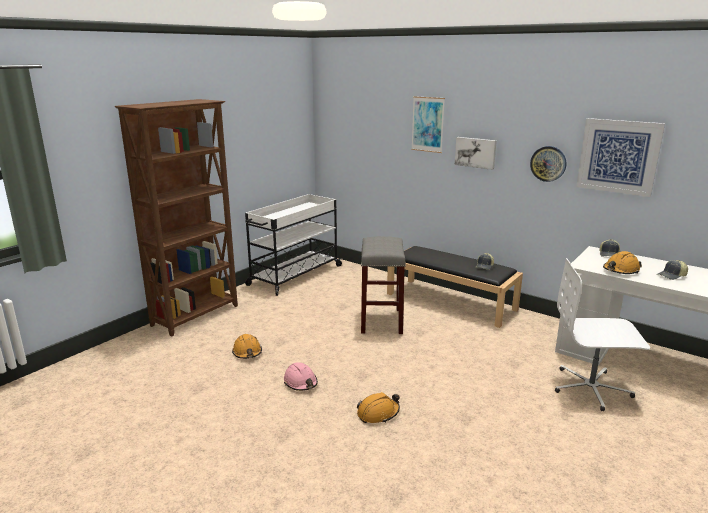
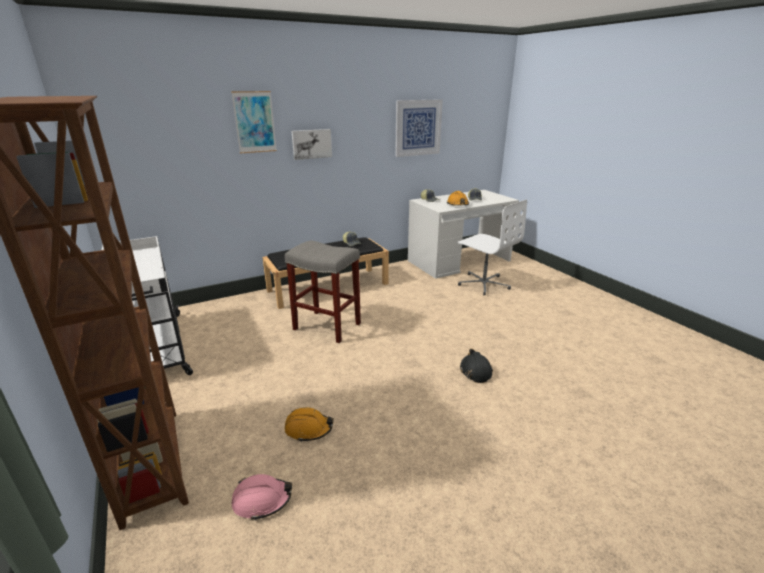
camera: 65 degrees left, 5 degrees up
(300, 383) = (402, 402): pink hard hat -> pink hard hat (262, 500)
(378, 413) = (475, 371): orange hard hat -> black hard hat
(548, 163) = (373, 142): wall clock -> none
(591, 388) = (483, 284): white office chair -> white office chair turned 75 degrees counterclockwise

